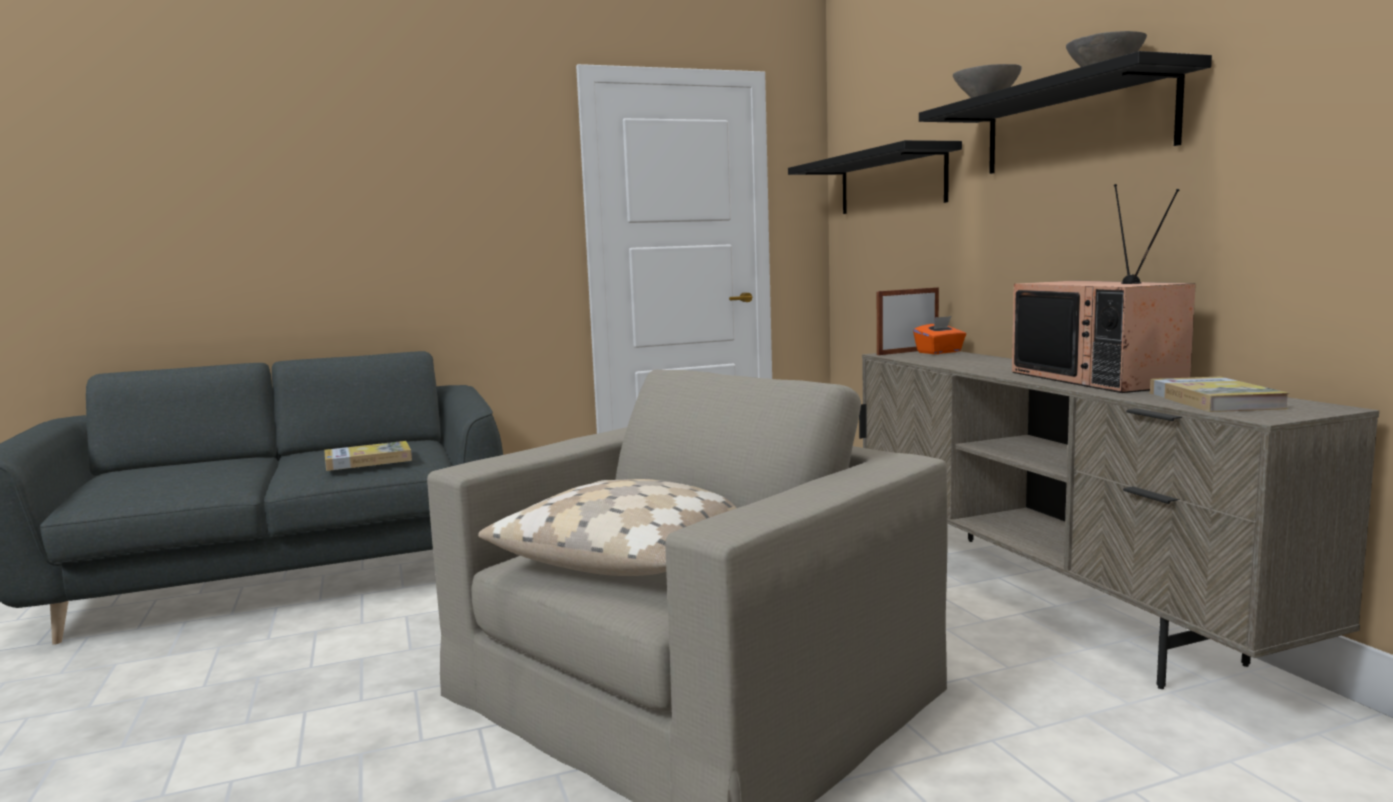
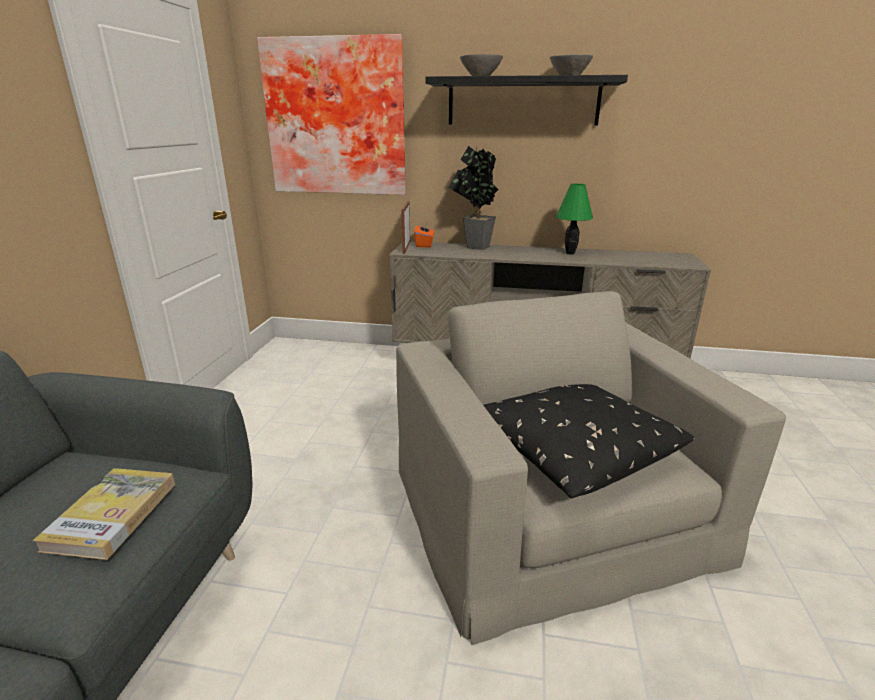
camera: 60 degrees left, 15 degrees up
(631, 551) = (571, 447): beige pillow -> black pillow
(891, 182) = (336, 118): black shelf -> picture
(988, 360) = (474, 247): none -> potted plant
(1099, 379) = (570, 253): television -> green table lamp
(1214, 400) = (650, 259): book -> none

